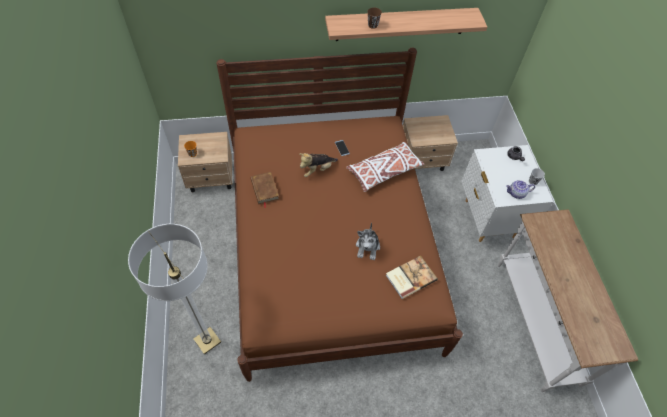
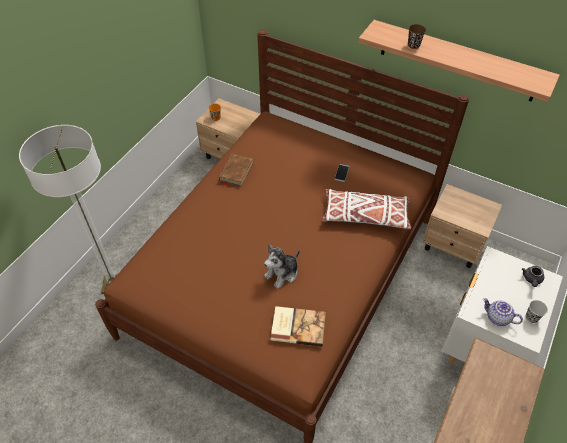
camera: 40 degrees right, 5 degrees down
(317, 170) = (299, 179): plush toy -> none

